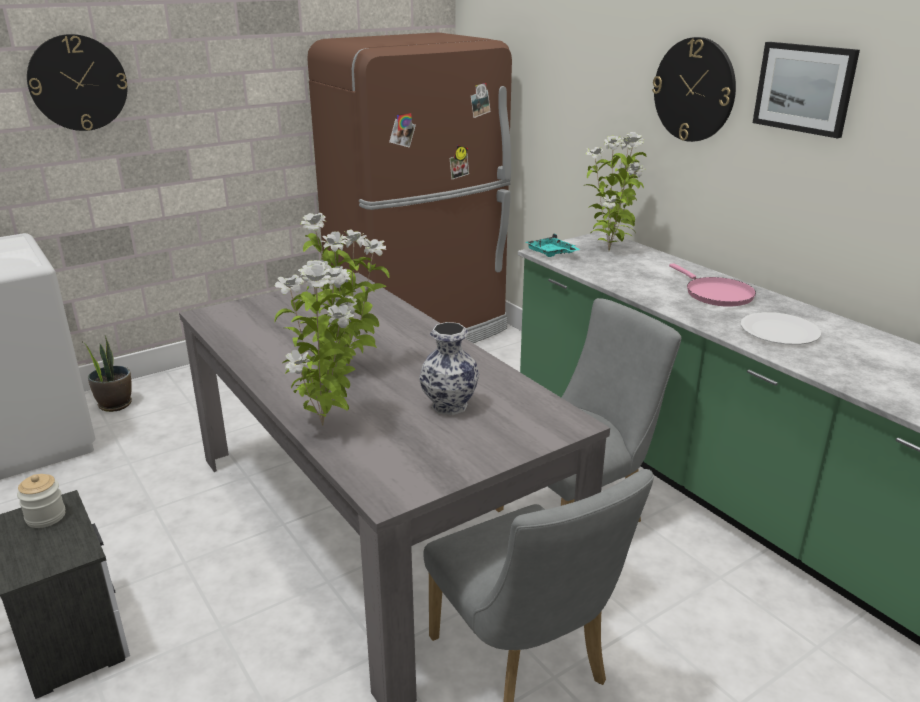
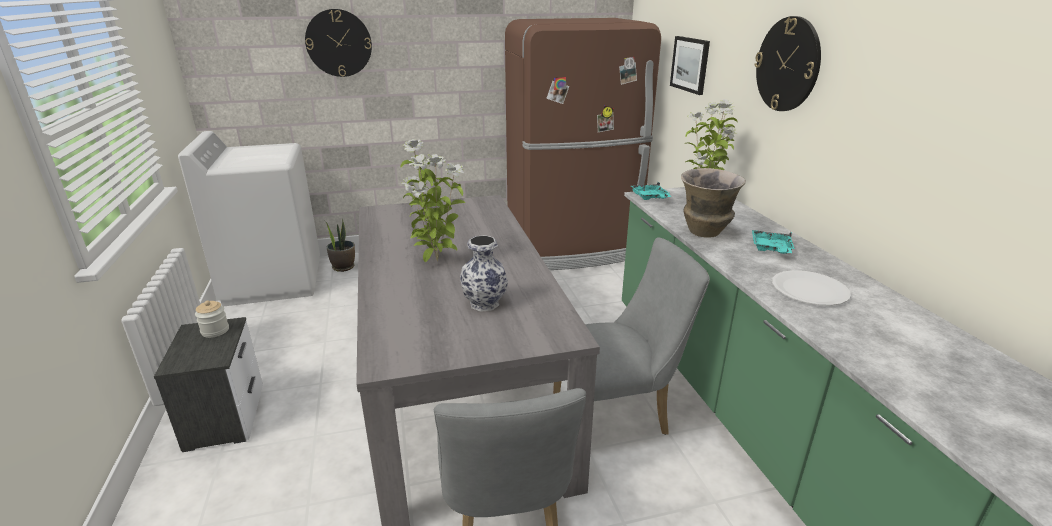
camera: 20 degrees right, 0 degrees up
(325, 424) = (385, 300): potted plant -> none
(640, 286) = (705, 233): none -> vase
(715, 294) = (771, 249): pink frying pan -> turquoise tray
(804, 88) = (878, 63): picture -> picture (690, 64)

